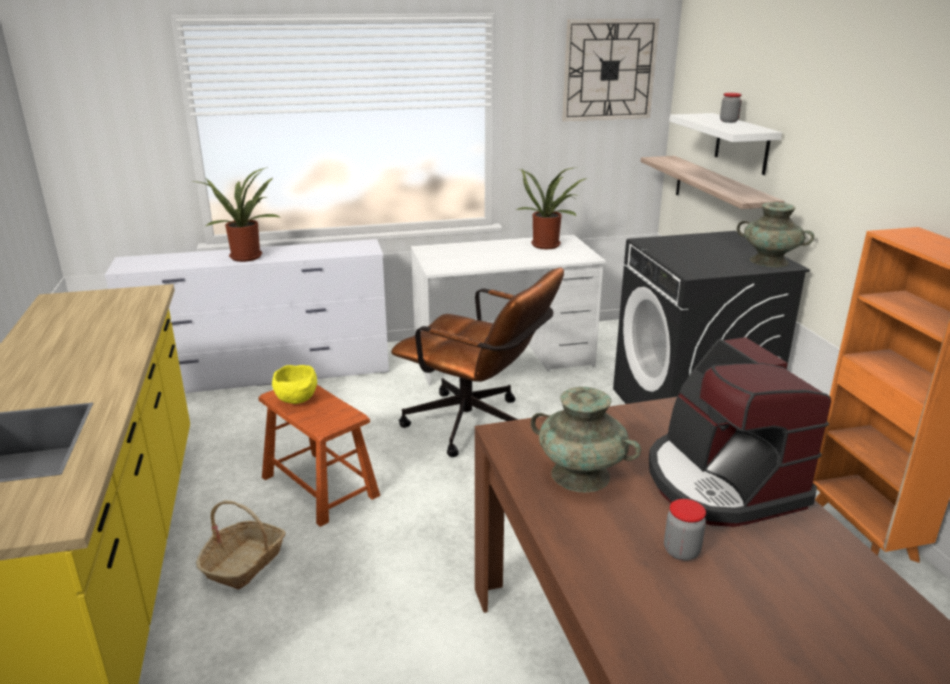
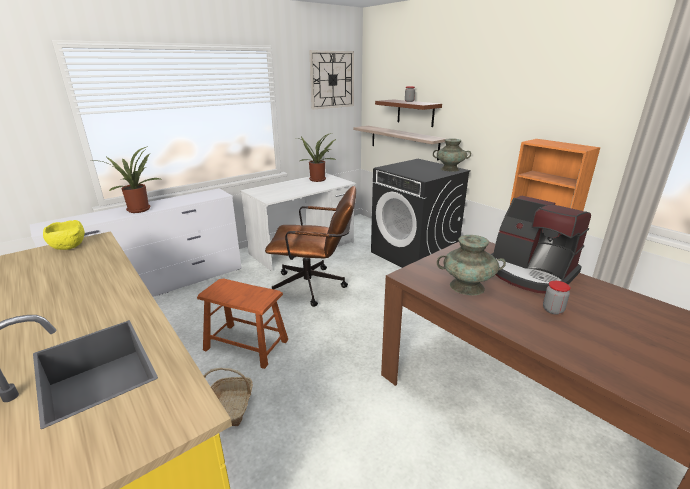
camera: 25 degrees left, 0 degrees up
(298, 400) = (227, 292): yellow bowl -> yellow bowl (70, 247)
(742, 143) = (415, 113): white shelf -> brown shelf

